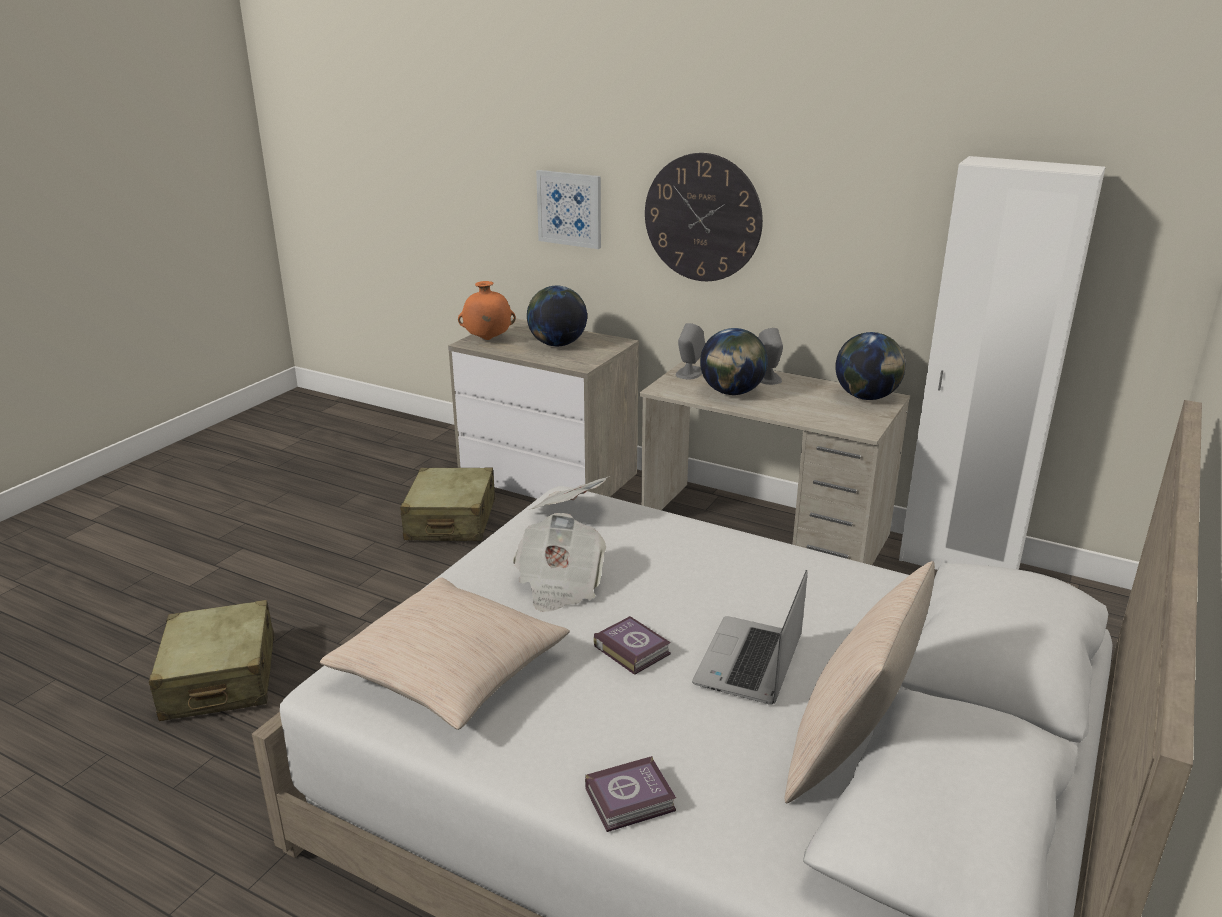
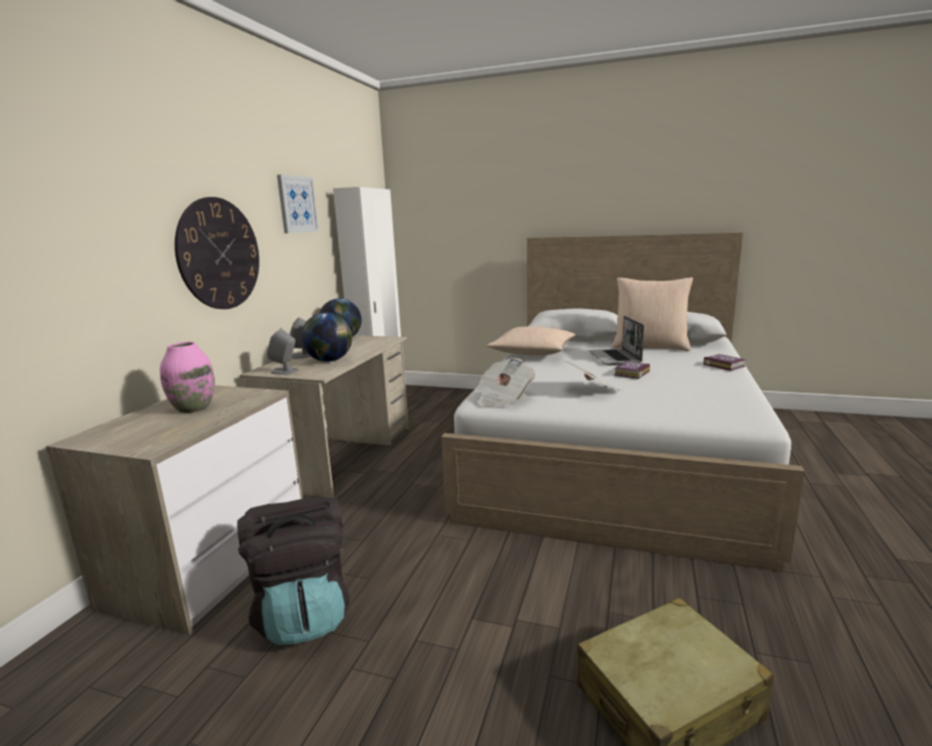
camera: 100 degrees left, 10 degrees down
(450, 670) = (700, 400): beige pillow -> beige pillow (533, 352)
(451, 520) = (304, 613): beige suitcase -> black backpack
(487, 339) = (146, 441): orange vase -> none
(557, 344) = (193, 408): globe -> pink vase
(570, 208) = (95, 274): picture -> picture (297, 204)
(750, 663) = (615, 358): laptop -> laptop turned 75 degrees clockwise

